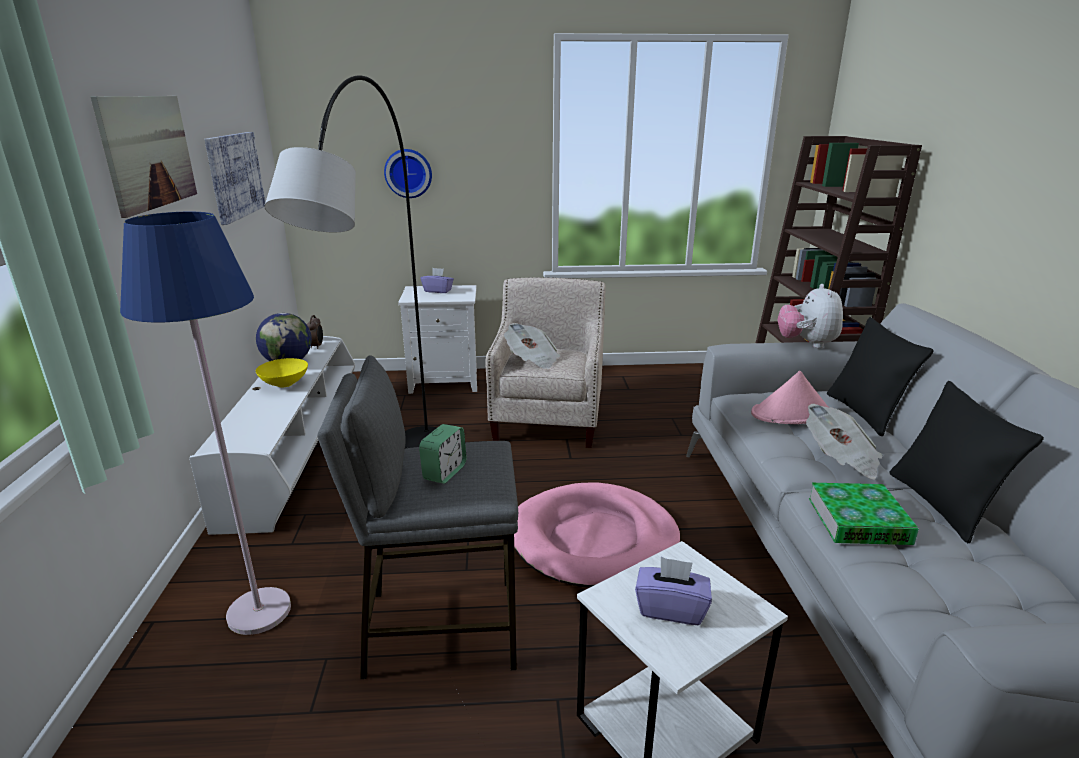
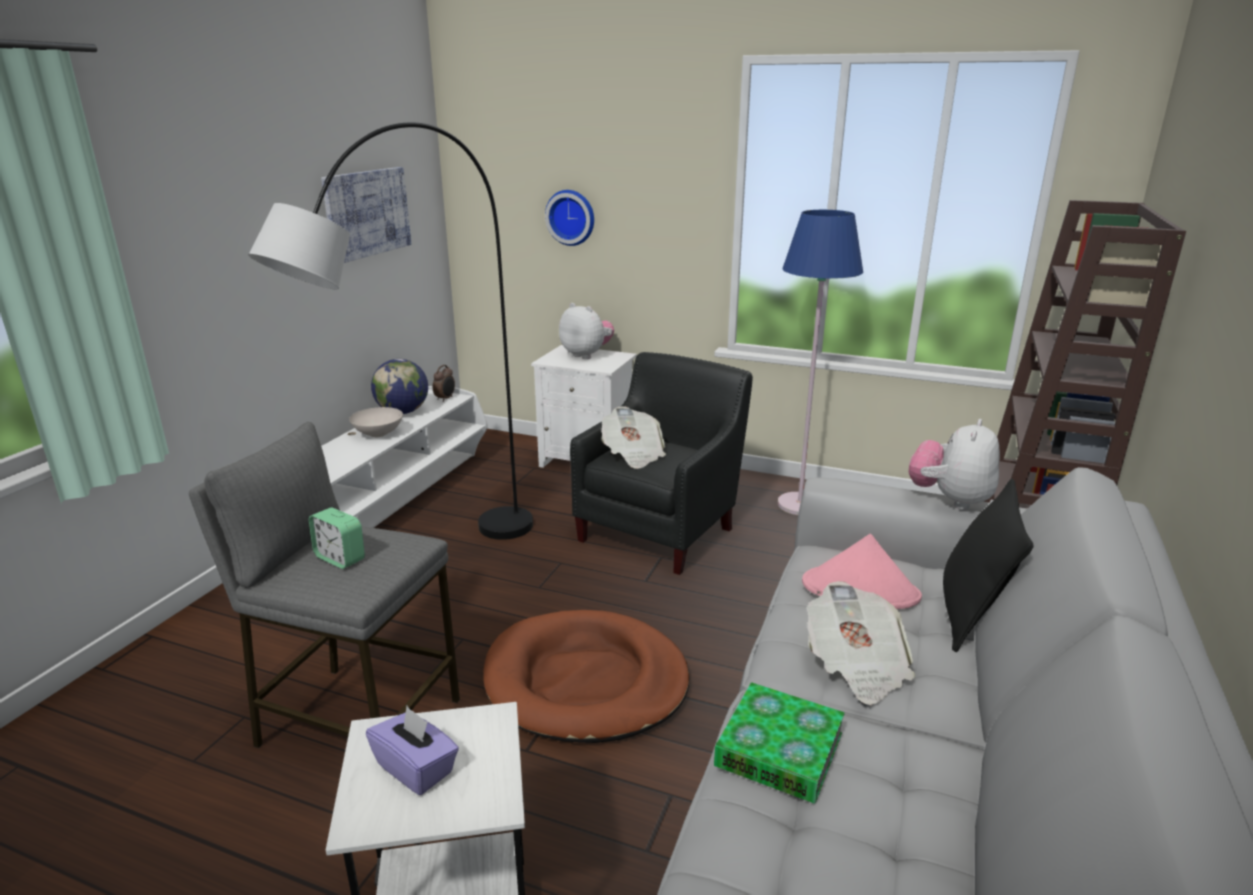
camera: 25 degrees right, 0 degrees up
(148, 152) = (230, 193): picture -> none
(259, 611) = (230, 654): blue floor lamp -> blue floor lamp (799, 505)
(285, 384) = (378, 434): yellow bowl -> white bowl
(438, 291) = (587, 355): purple tissue box -> plush toy
(444, 472) = (340, 558): alarm clock -> alarm clock turned 75 degrees clockwise
(549, 420) = (661, 530): beige armchair -> black armchair
(593, 539) = (586, 681): pink dog bed -> brown dog bed
(941, 505) = (929, 768): black pillow -> none

